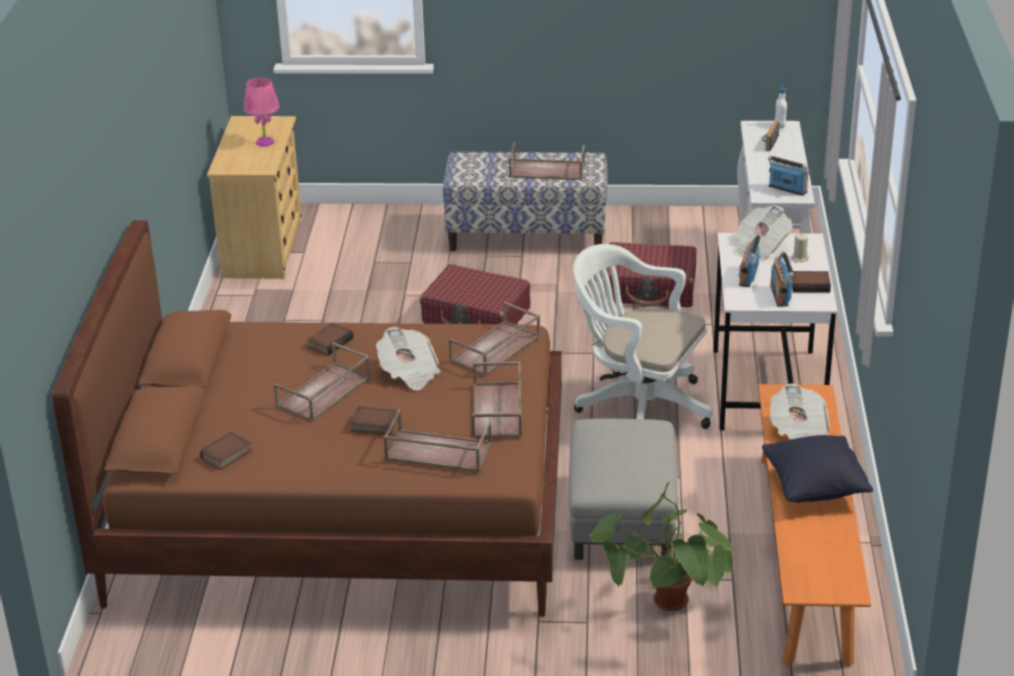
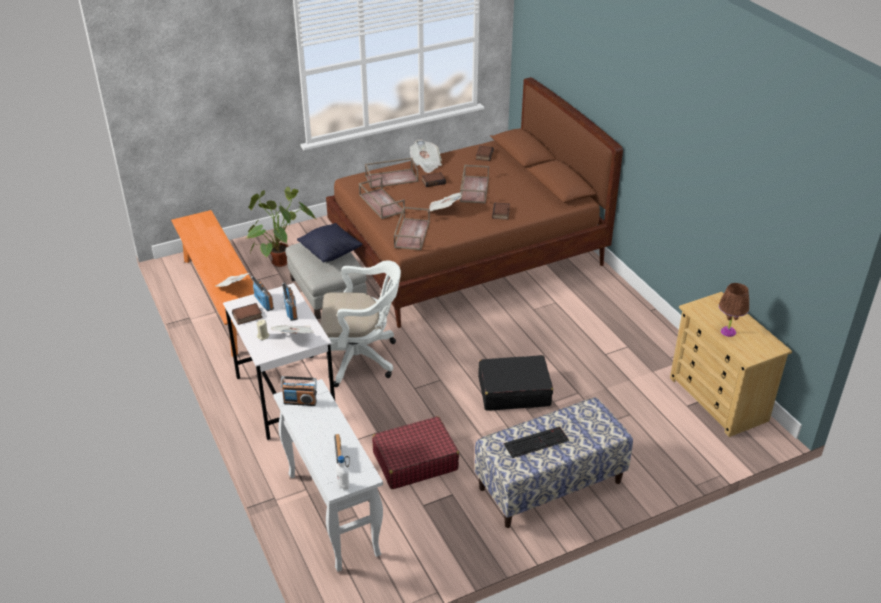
camera: 150 degrees right, 5 degrees up
(265, 142) = (728, 332): pink table lamp -> brown table lamp
(348, 467) = (425, 164): none -> newspaper
(476, 316) = (513, 391): red suitcase -> black suitcase
(546, 170) = (536, 441): brown tray -> keyboard
(814, 488) = (214, 260): black pillow -> black pillow (330, 253)

